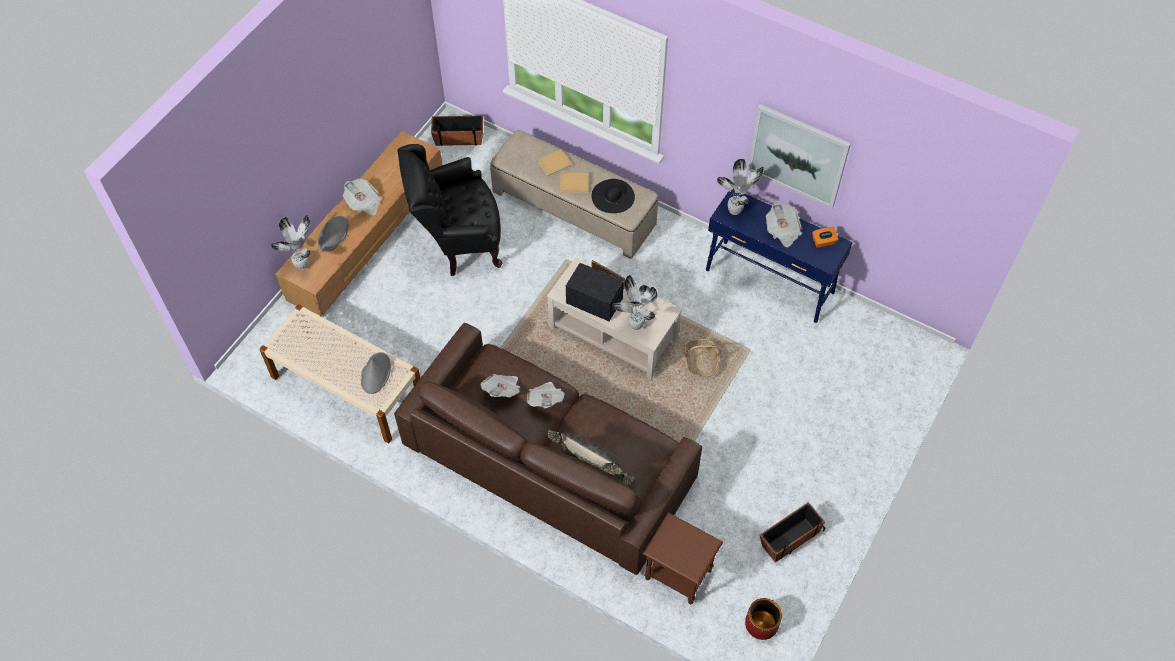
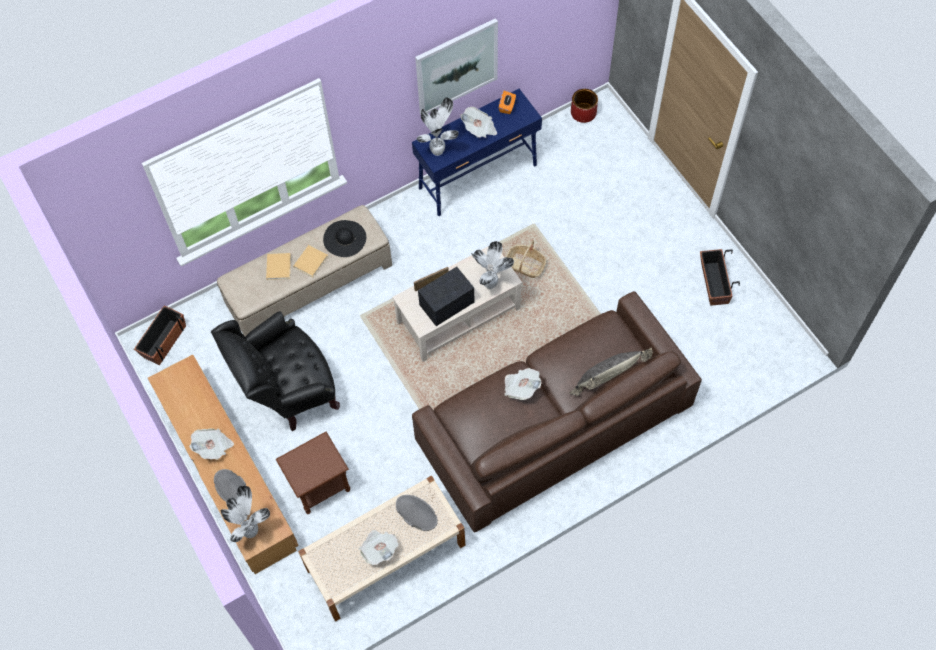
camera: 60 degrees left, 5 degrees up
(459, 245) = (289, 395): black armchair -> black armchair turned 45 degrees clockwise
(502, 390) = (492, 416): newspaper -> newspaper (379, 549)
(677, 574) = (704, 376): brown side table -> brown side table (320, 487)
(761, 624) = (773, 339): red planter -> red planter (583, 113)

